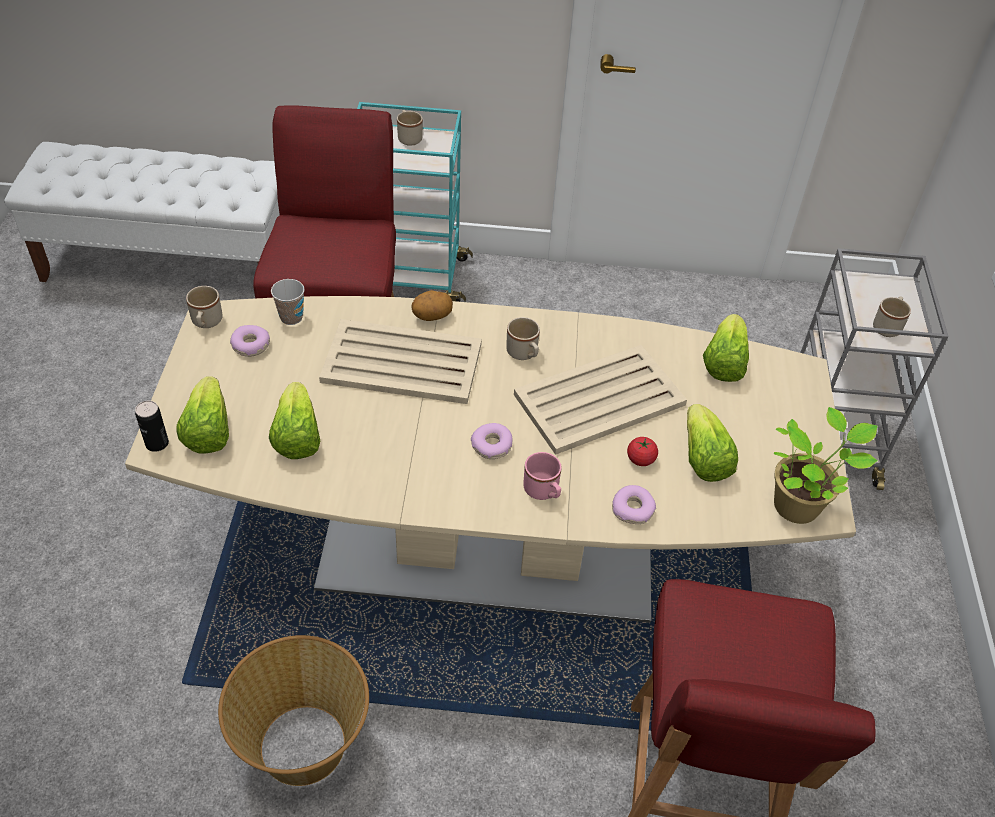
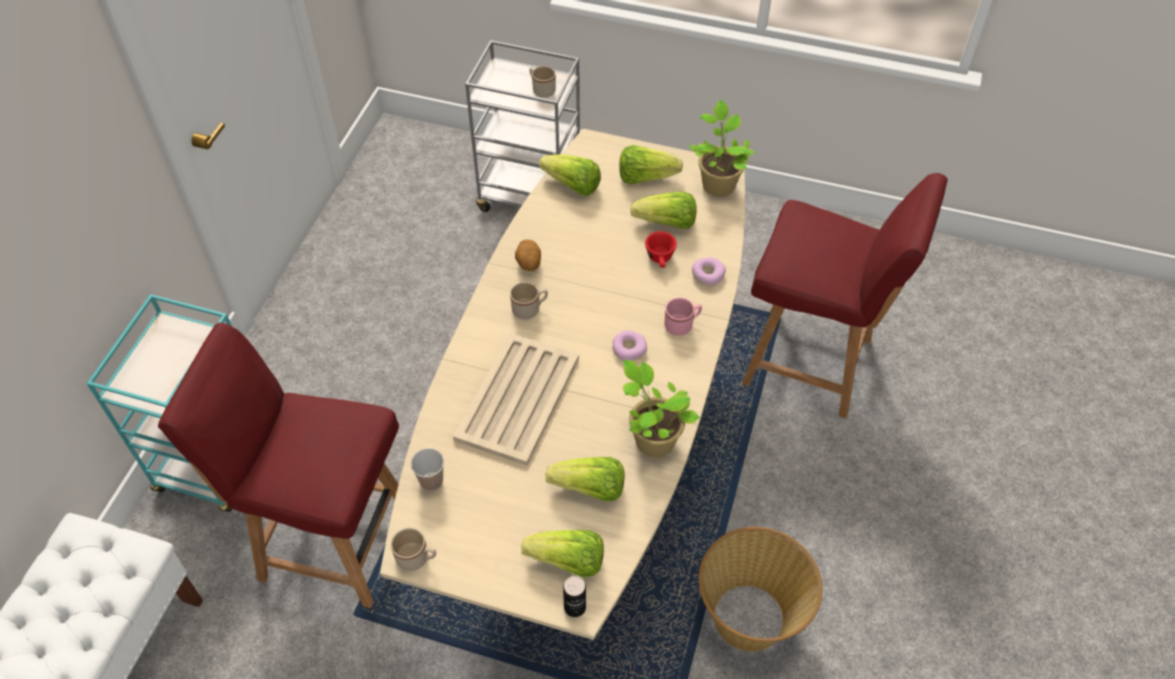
camera: 75 degrees left, 5 degrees up
(251, 346) = (462, 519): donut -> none
(370, 482) = (652, 439): none -> potted plant
(409, 137) = (150, 356): beige mug -> none
(432, 316) = (463, 367): potato -> potato (528, 264)
(601, 399) = (594, 269): beige tray -> none
(640, 459) = (660, 259): tomato -> red cup
(773, 428) = (645, 177): none -> lettuce

